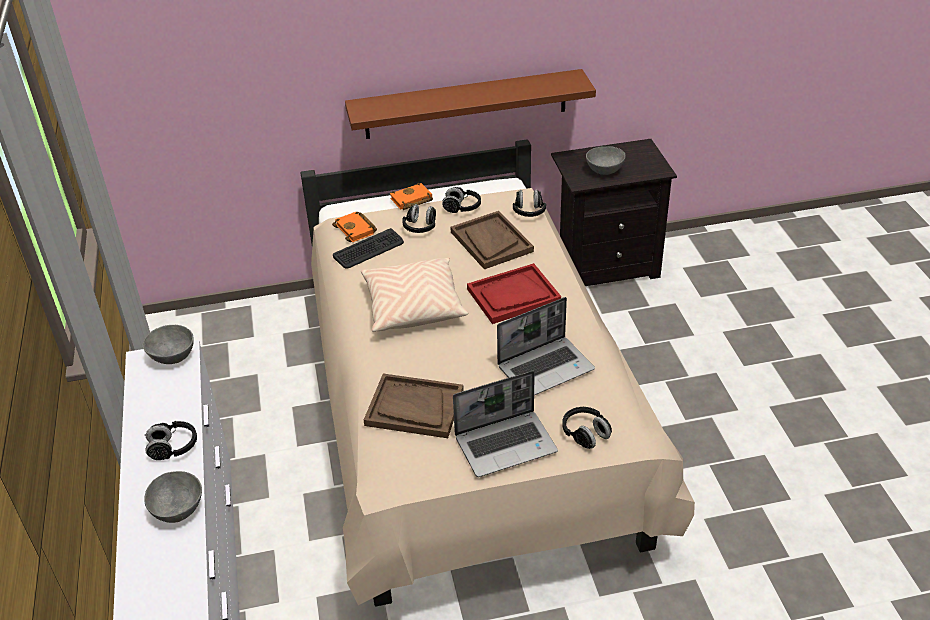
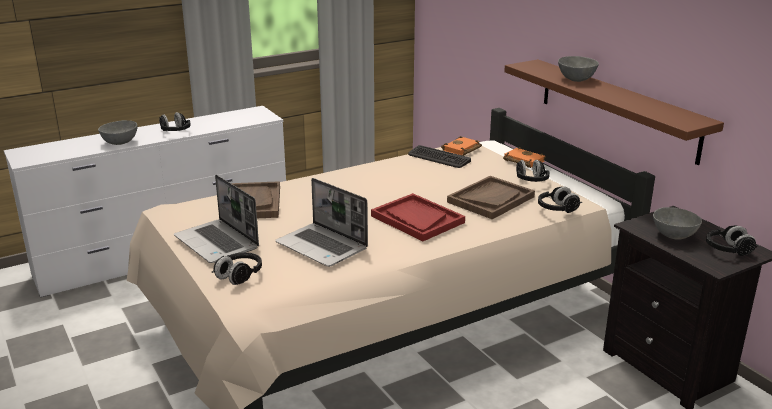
camera: 70 degrees right, 15 degrees down
(172, 356) = (262, 116): grey bowl -> grey bowl (576, 79)
(413, 306) = (375, 184): beige pillow -> none
(420, 227) = (486, 170): black headphones -> black headphones (728, 250)

